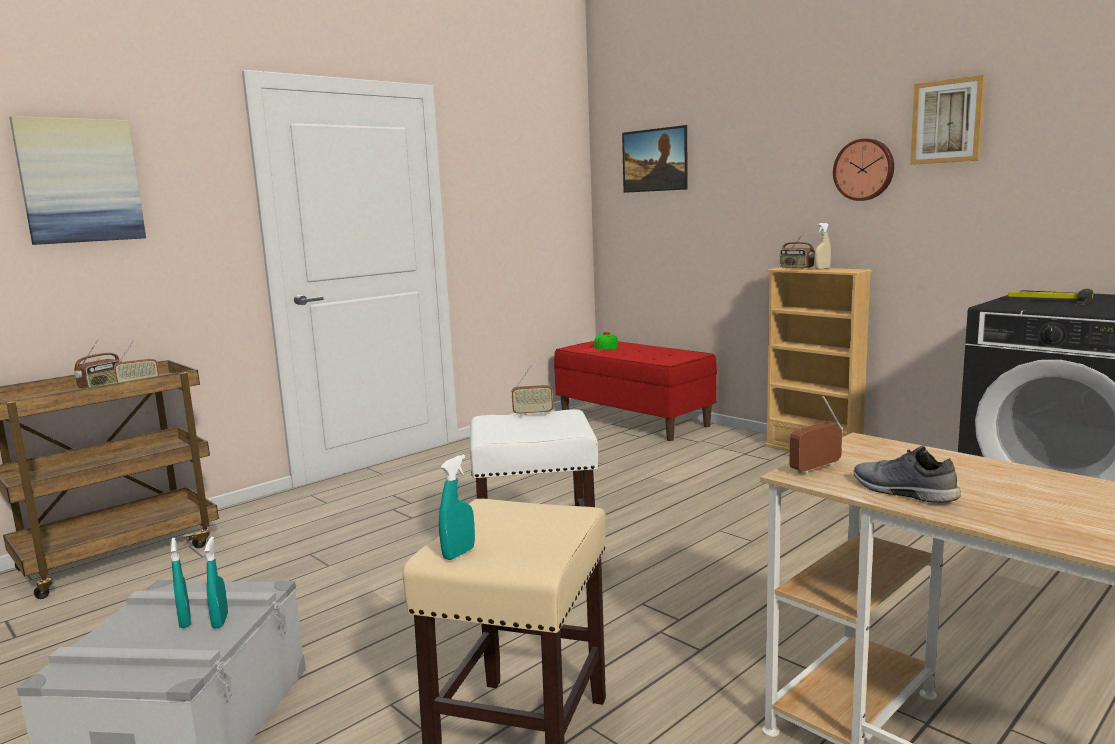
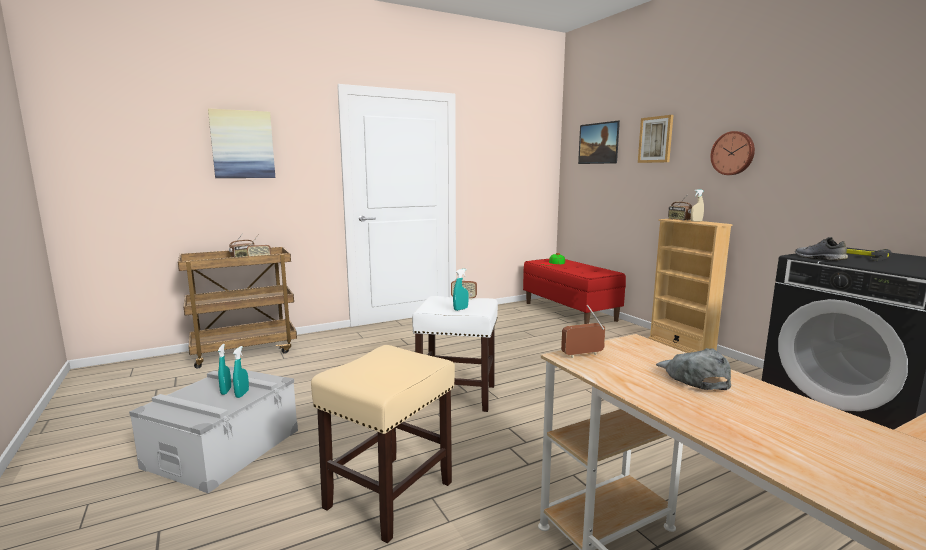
camera: 15 degrees right, 0 degrees up
(459, 553) = (344, 375): turquoise spray bottle -> turquoise spray bottle (460, 309)
(902, 492) = (626, 379): grey shoe -> grey shoe (818, 258)
(947, 121) = (796, 119): picture -> picture (656, 139)
(975, 476) = (692, 376): none -> grey cap

